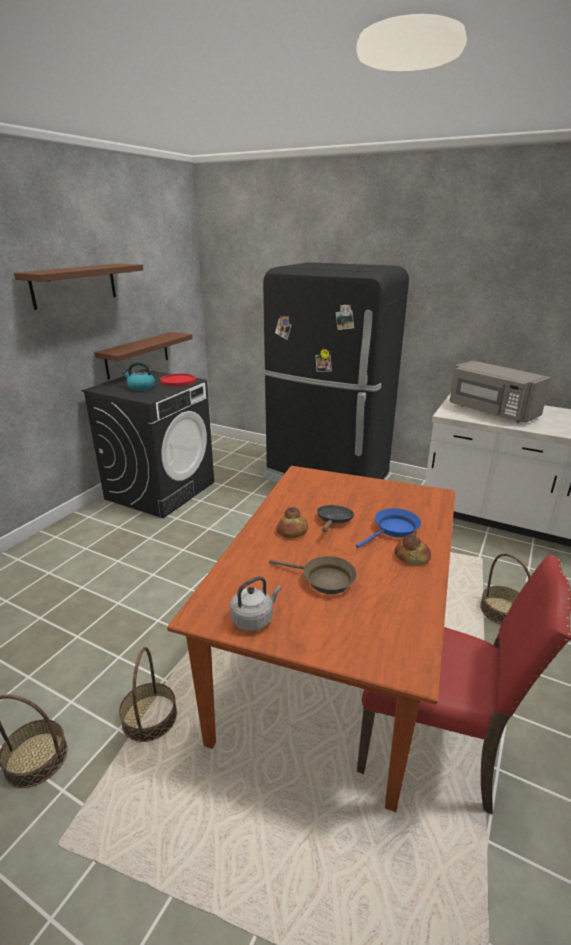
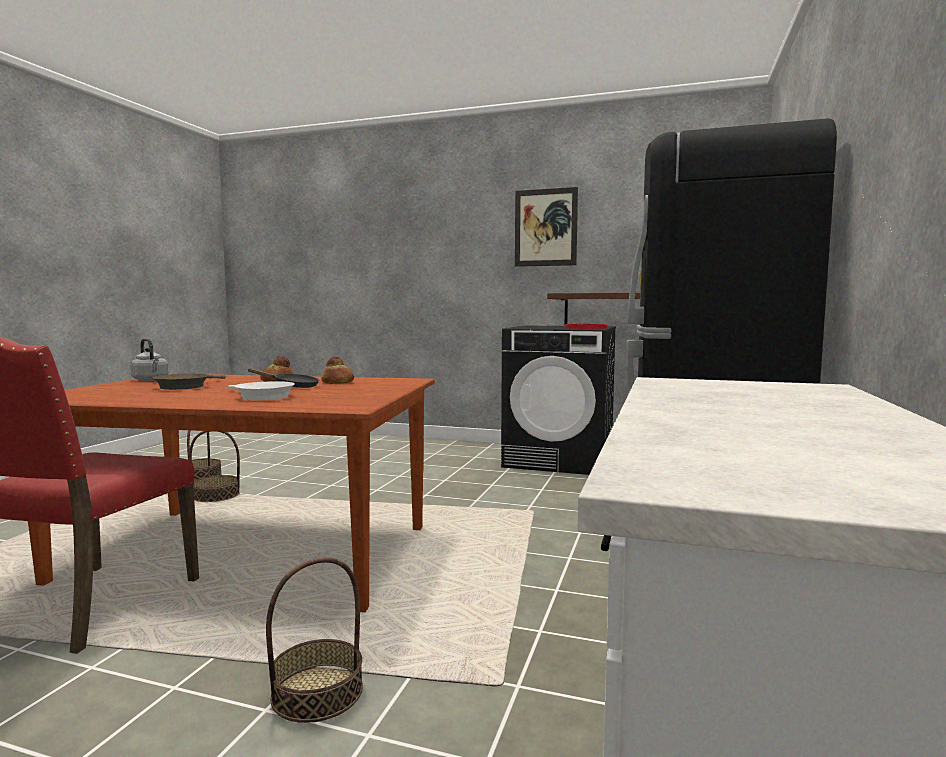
camera: 80 degrees right, 20 degrees down
(74, 285) = (545, 227): brown shelf -> picture
(141, 387) = (548, 327): kettle -> none
(393, 530) = (261, 396): blue frying pan -> white frying pan
(412, 556) = (199, 399): bread -> bread (338, 382)
(491, 411) = (737, 394): grey microwave -> none

